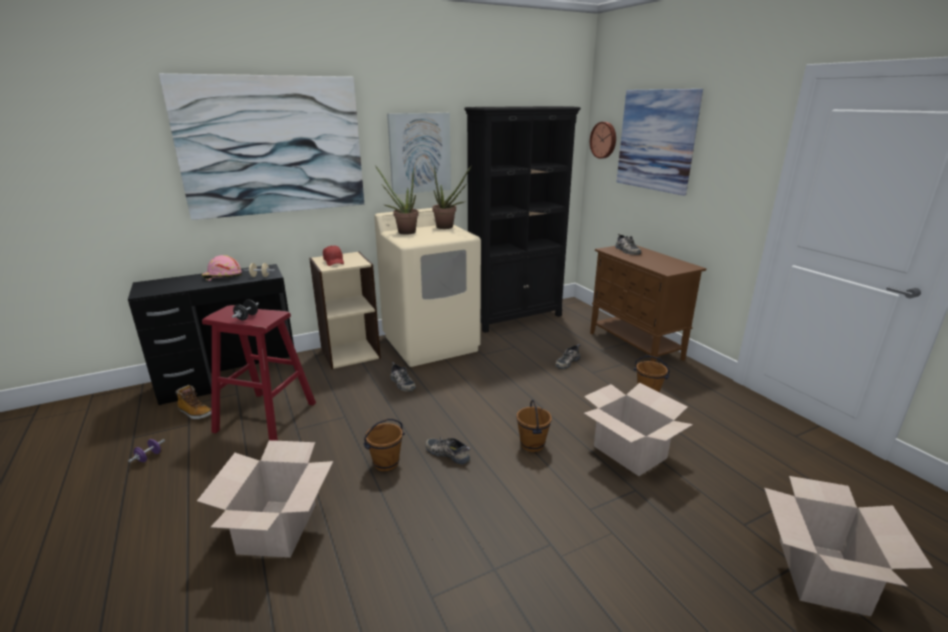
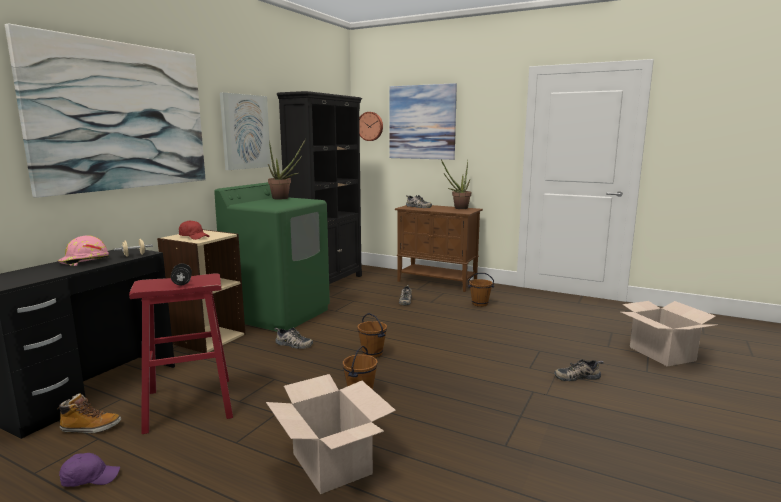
camera: 35 degrees left, 10 degrees down
(149, 457) = (90, 478): purple dumbbell -> purple cap
(403, 232) = (251, 203): potted plant -> potted plant (458, 208)
(431, 343) = (279, 314): beige washing machine -> green washing machine
(448, 453) = (399, 372): shoe -> shoe (577, 376)
(533, 445) = (449, 349): brown bucket -> brown bucket (372, 353)
(630, 452) = (511, 334): cardboard box -> none

